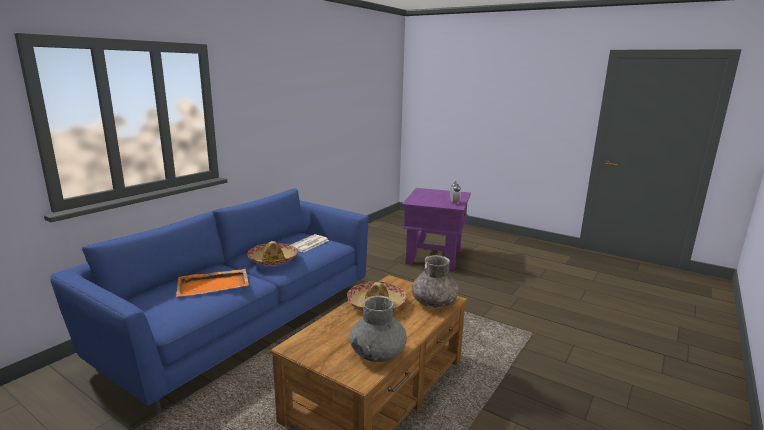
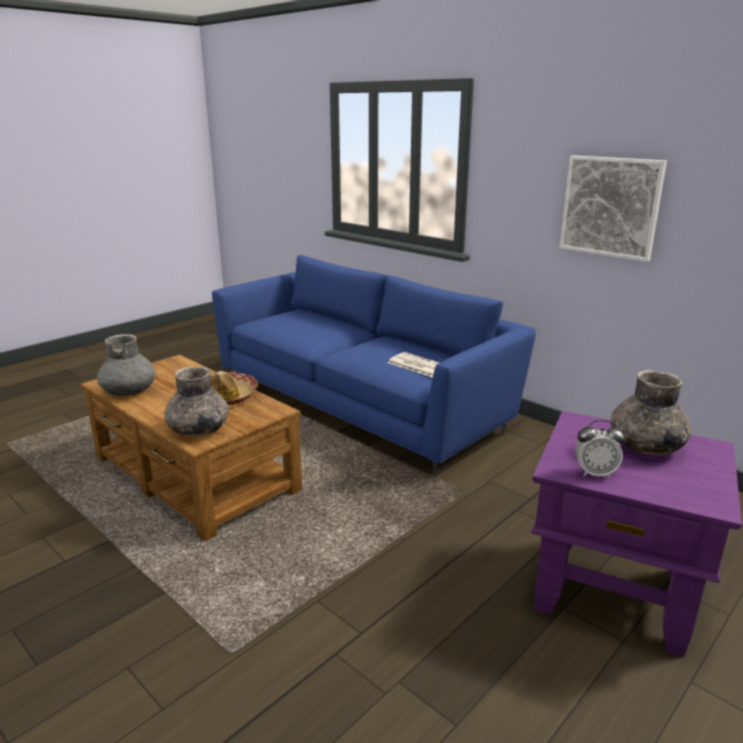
camera: 100 degrees right, 5 degrees up
(214, 285) = (311, 330): orange tray -> none
(273, 259) = (367, 349): hat -> none
(296, 121) = (610, 207): none -> picture
(427, 196) = (645, 446): none -> grey vase

